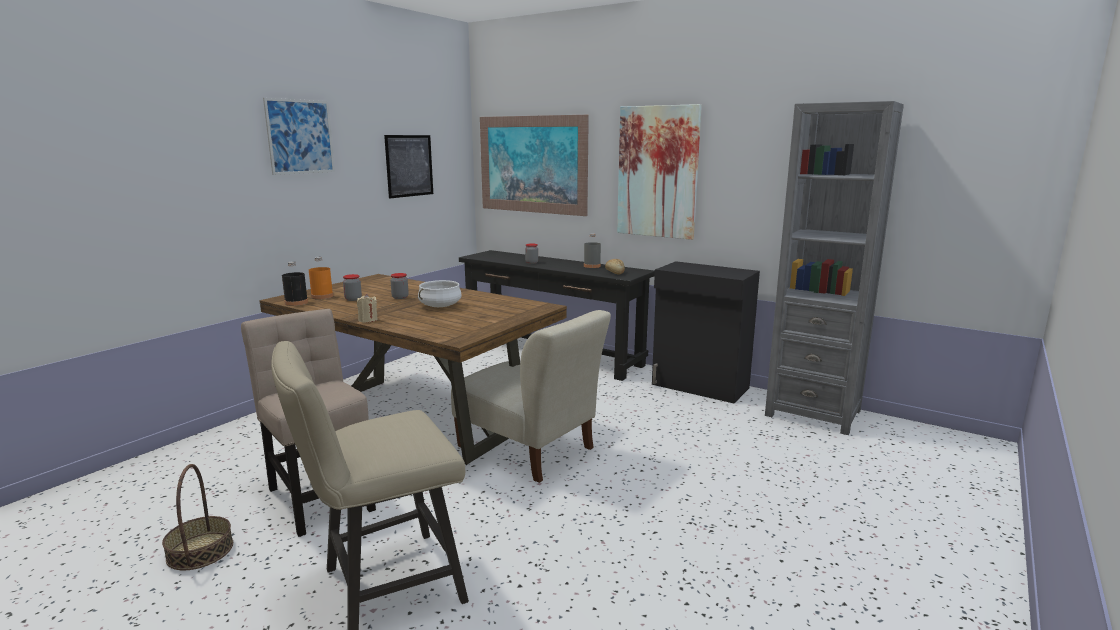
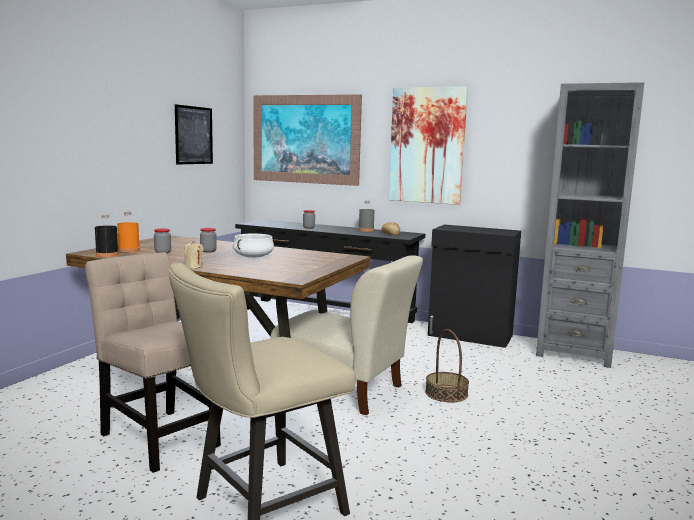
camera: 10 degrees left, 5 degrees down
(200, 551) = (53, 491): basket -> basket (446, 393)
(300, 136) = (104, 98): picture -> none

